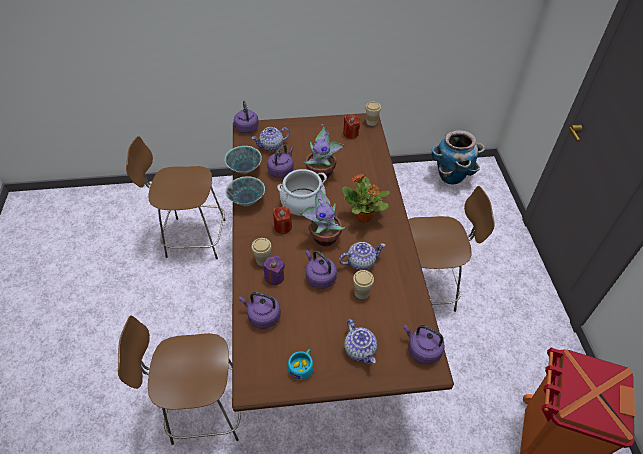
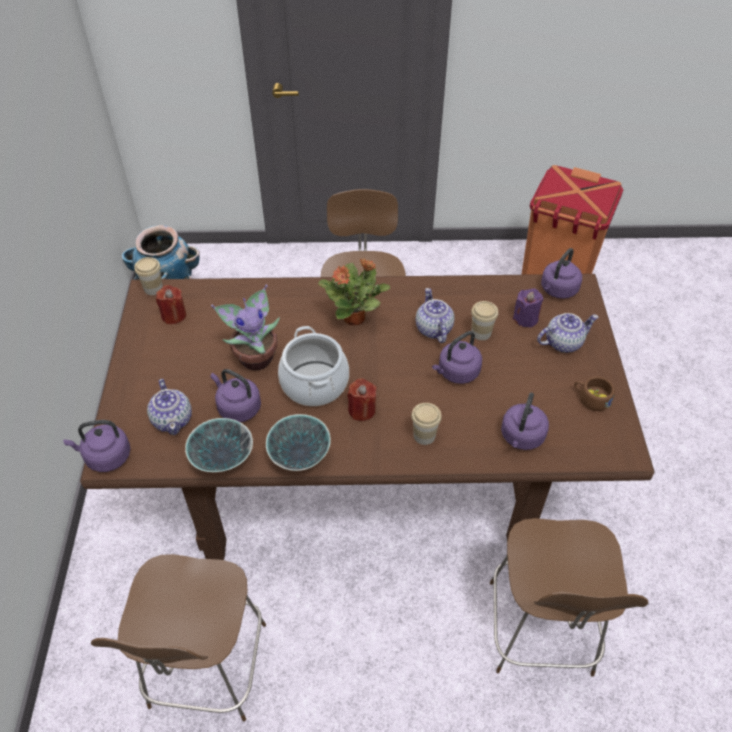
camera: 85 degrees left, 0 degrees up
(274, 277) = (455, 422): purple candle -> purple candle (525, 318)
(302, 366) = (591, 398): turquoise cup -> brown cup
(323, 237) = (386, 364): potted plant -> none

